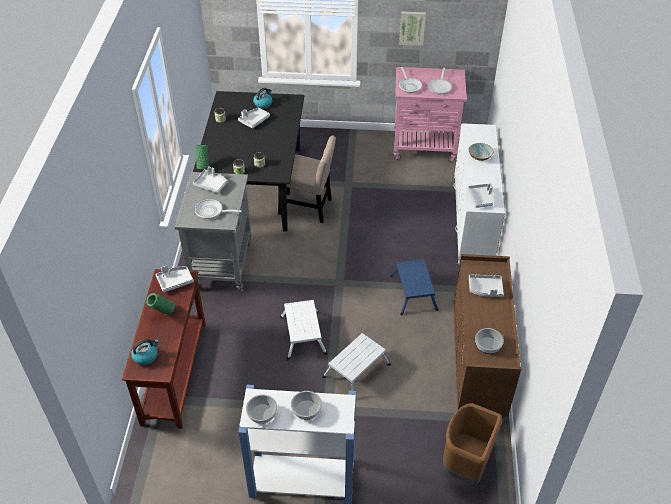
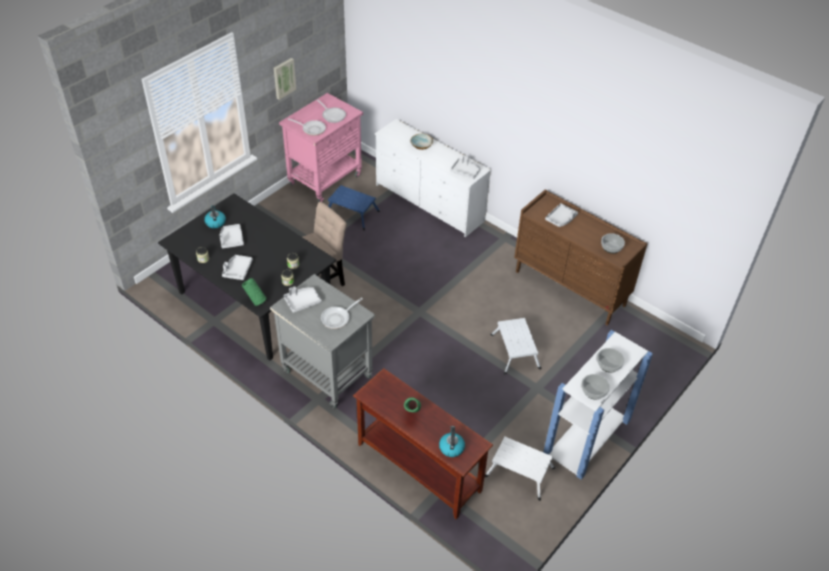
camera: 55 degrees left, 0 degrees up
(175, 281) = (381, 388): grey tray -> grey tray (237, 270)
(303, 335) = (453, 363): white step ladder -> white step ladder (520, 472)
(413, 293) = (470, 276): blue step ladder -> blue step ladder (352, 213)
(465, 463) = (641, 340): brown trash can -> none

